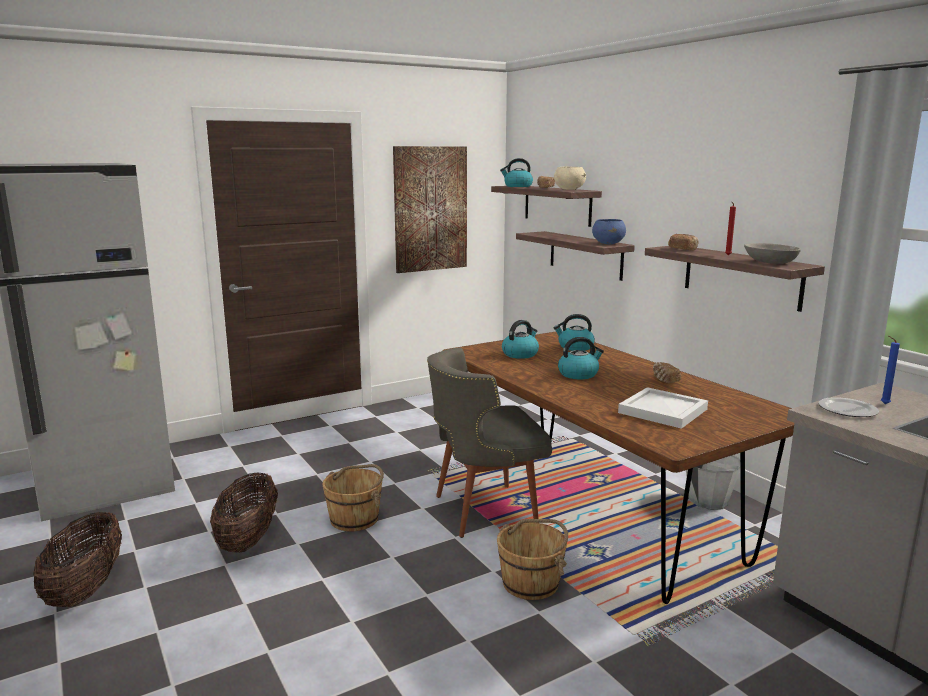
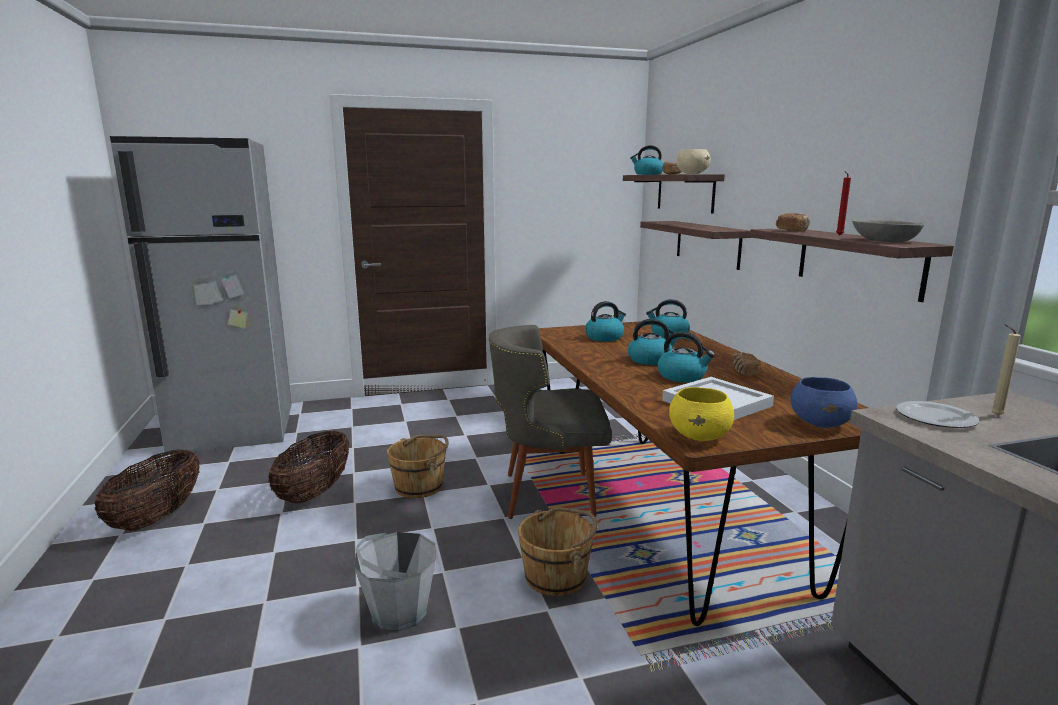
camera: 15 degrees right, 0 degrees up
(430, 209) = (561, 198): picture -> none
(608, 243) = (724, 229): blue bowl -> blue bowl (820, 424)
(618, 388) = (682, 376): none -> kettle
(671, 442) = (700, 437): none -> yellow bowl
(707, 500) = (800, 516): grey bucket -> grey bucket (399, 611)
(883, 404) = (994, 415): blue candle -> beige candle

